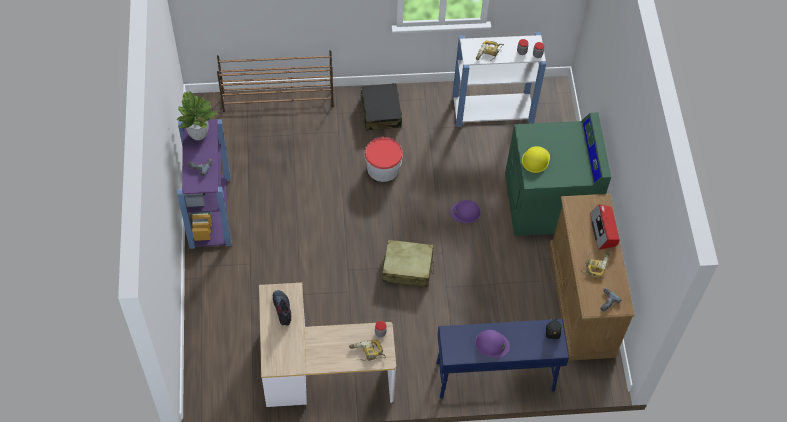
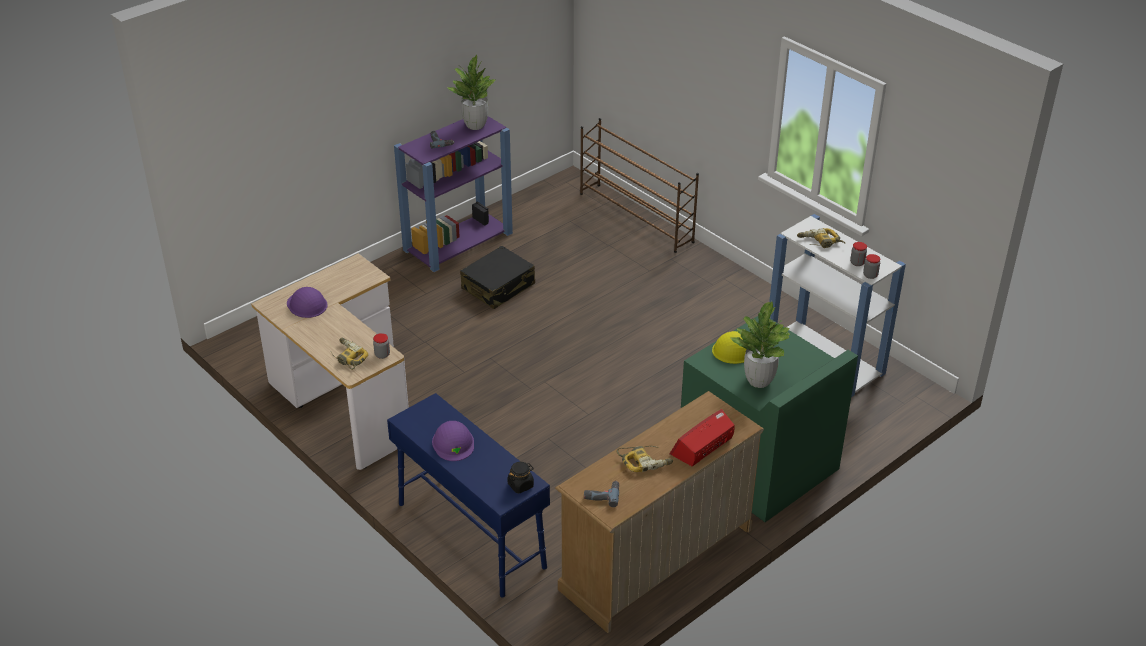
camera: 55 degrees right, 20 degrees down
(283, 309) = (344, 280): boot -> none
(380, 112) = (710, 285): black suitcase -> black suitcase (498, 286)
(383, 168) = (643, 320): bucket -> none
(408, 268) = (540, 398): beige suitcase -> none
(466, 212) = (662, 405): purple hard hat -> purple hard hat (307, 304)
(569, 167) = (759, 381): none -> potted plant

